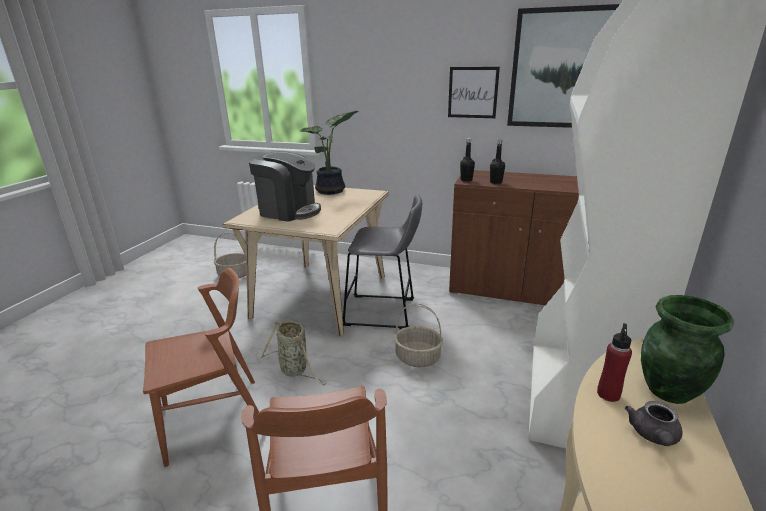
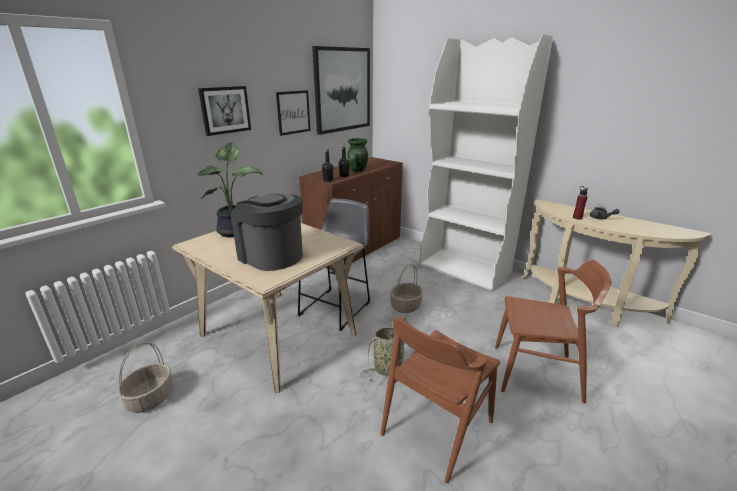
camera: 70 degrees left, 0 degrees up
(215, 419) = (436, 427): brown chair -> brown chair turned 135 degrees counterclockwise
(289, 211) = (271, 256): coffee machine -> coffee machine turned 90 degrees counterclockwise
(386, 81) = (225, 110): none -> picture
(669, 391) = (573, 209): green vase -> green vase (358, 170)

